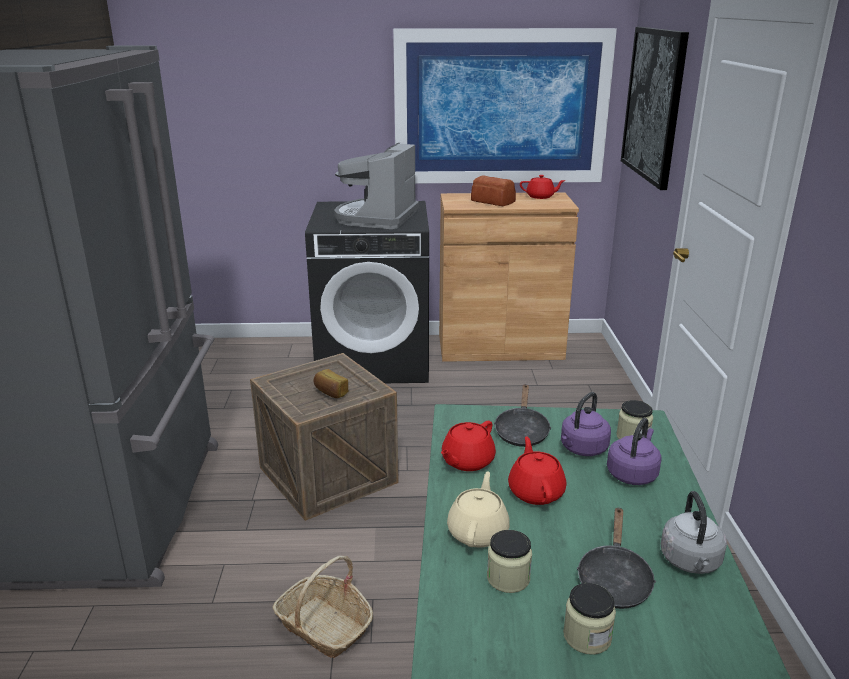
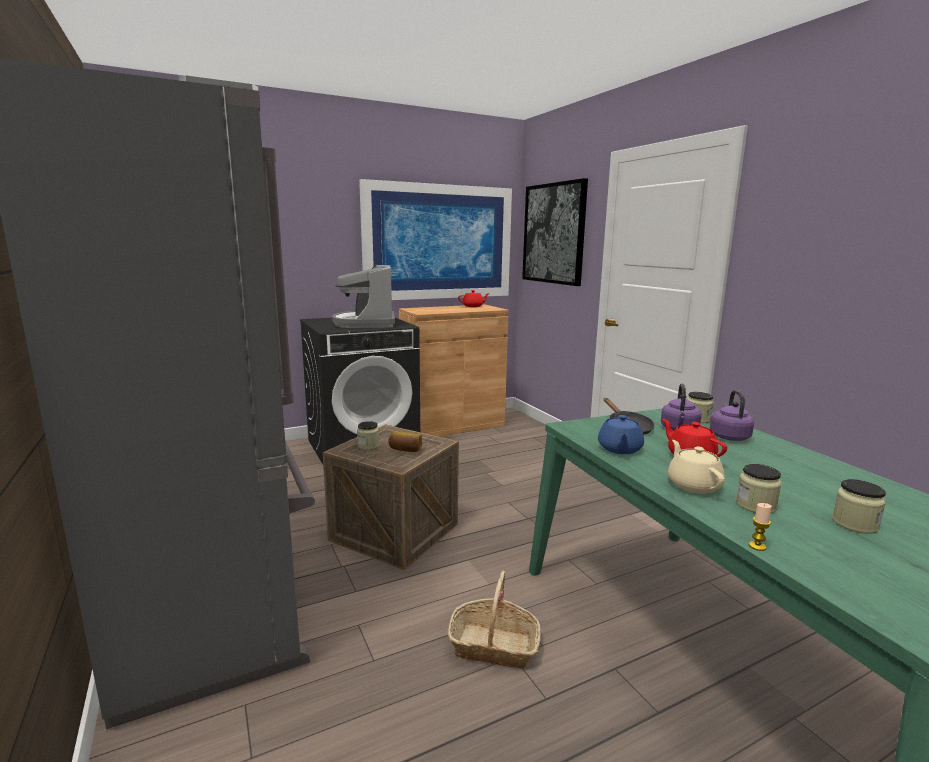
camera: 25 degrees left, 10 degrees down
(299, 379) = (368, 445): none -> jar
(430, 625) = (757, 546): none -> candle
(467, 461) = (619, 449): red teapot -> blue teapot
(493, 202) = (445, 309): bread -> none
(614, 579) = (814, 490): black frying pan -> none
(691, 562) = (835, 471): grey kettle -> none

